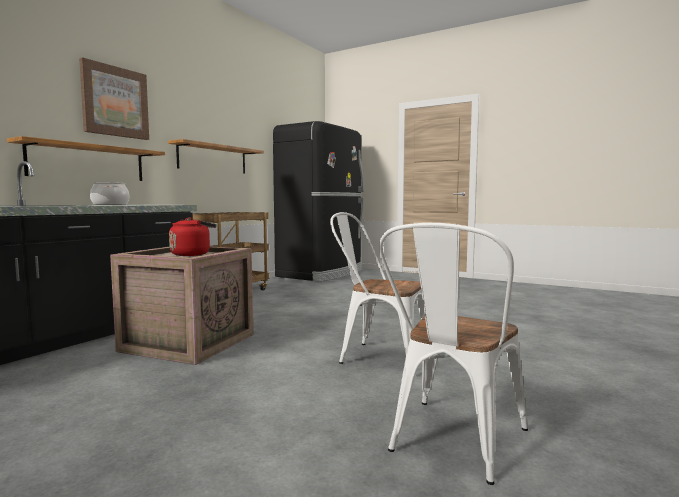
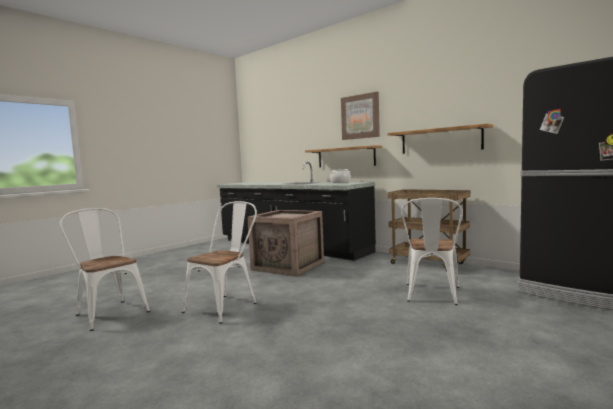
camera: 100 degrees right, 0 degrees up
(192, 254) = (289, 216): red kettle -> none
(328, 295) = (432, 295): none -> white chair

